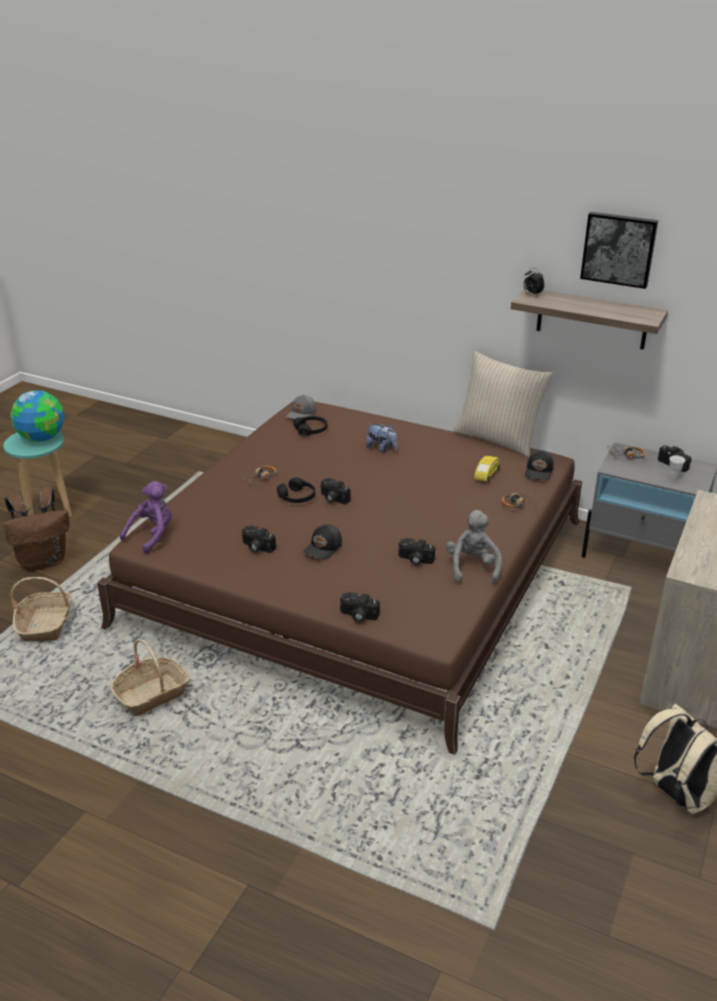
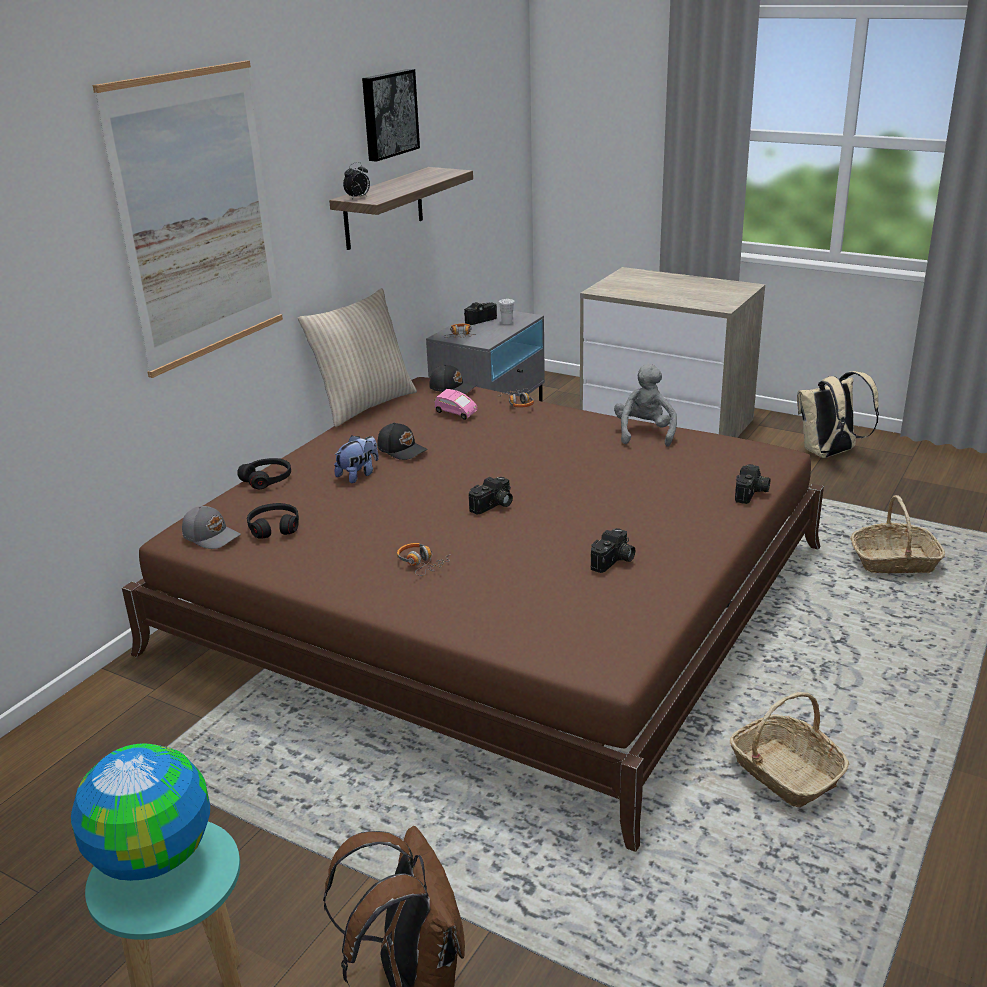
camera: 85 degrees left, 5 degrees down
(46, 624) = (626, 936): basket -> basket (894, 561)
(152, 535) = (581, 656): purple plush toy -> none
(297, 497) = (485, 531): black headphones -> black headphones (267, 479)
(324, 548) = (615, 513): black cap -> black cap (402, 450)
(399, 250) = (197, 217): none -> picture
(414, 560) = (633, 461): camera -> none
(472, 567) = (644, 433): grey plush toy -> grey plush toy turned 90 degrees clockwise
(486, 475) = (455, 413): yellow toy car -> pink toy car

